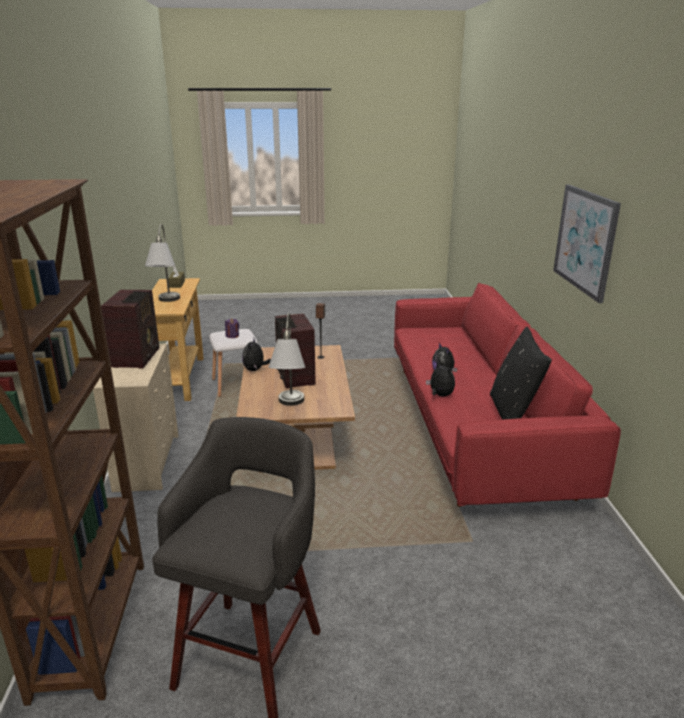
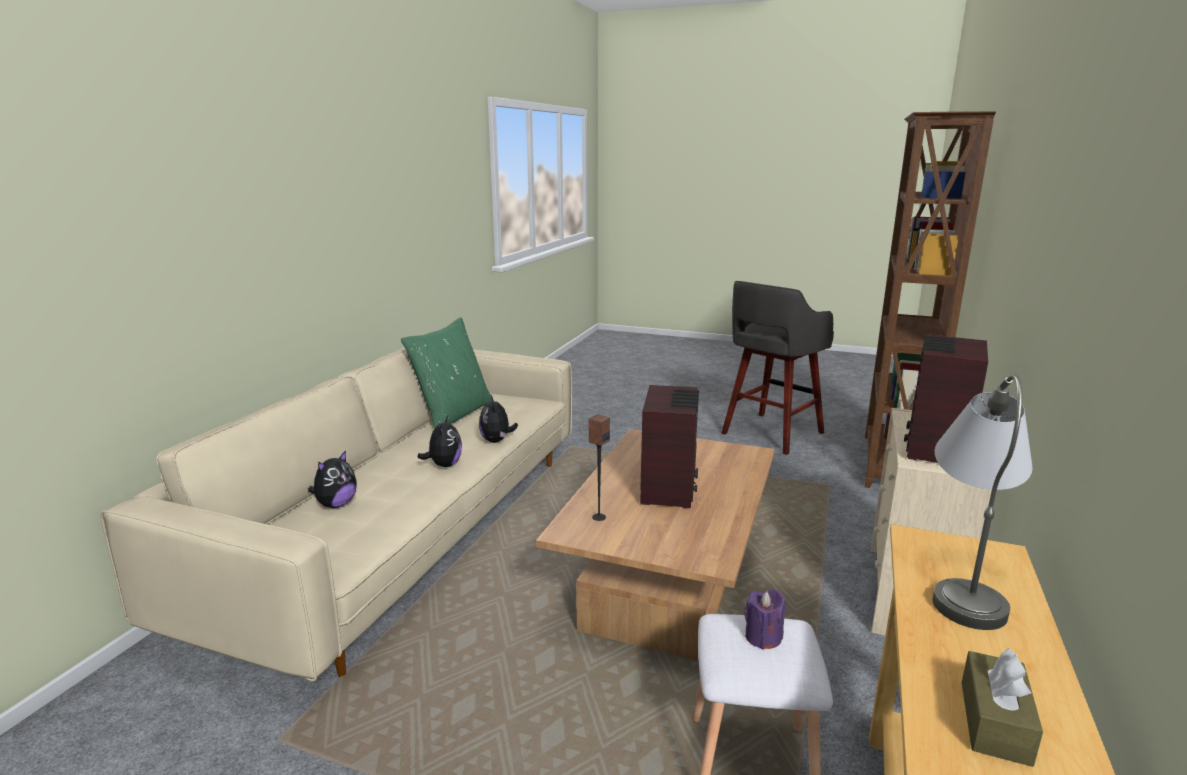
camera: 155 degrees left, 5 degrees down
(255, 370) = (730, 516): plush toy -> plush toy (336, 504)
(289, 408) = (701, 449): grey table lamp -> none
(474, 425) = (409, 531): red sofa -> beige sofa
(513, 413) = (453, 414): black pillow -> green pillow
(585, 240) = (325, 230): picture -> none

